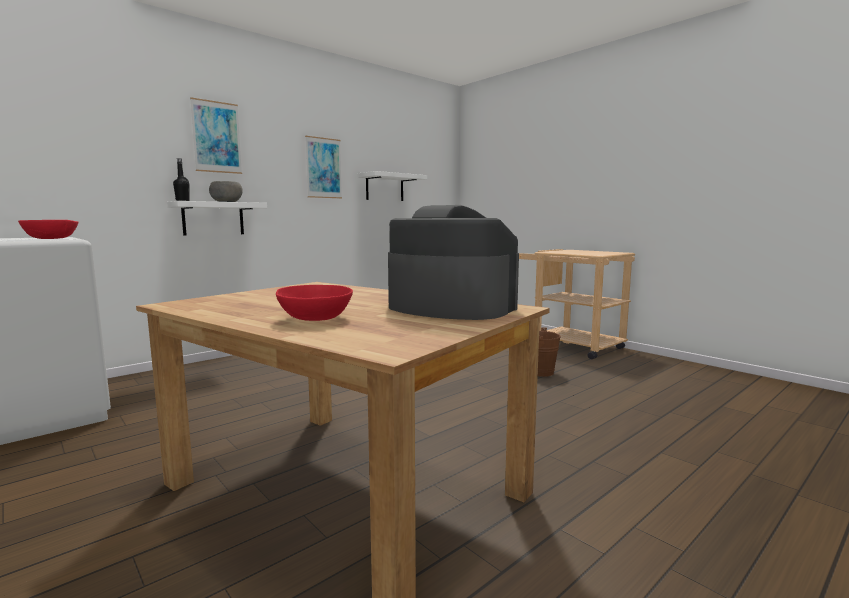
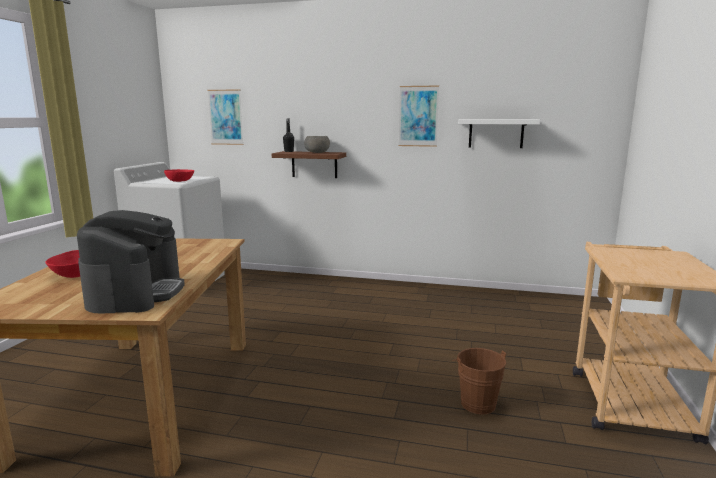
camera: 55 degrees right, 5 degrees up
(213, 218) = (314, 164): white shelf -> brown shelf
(216, 137) = (320, 97): picture -> picture (226, 117)

